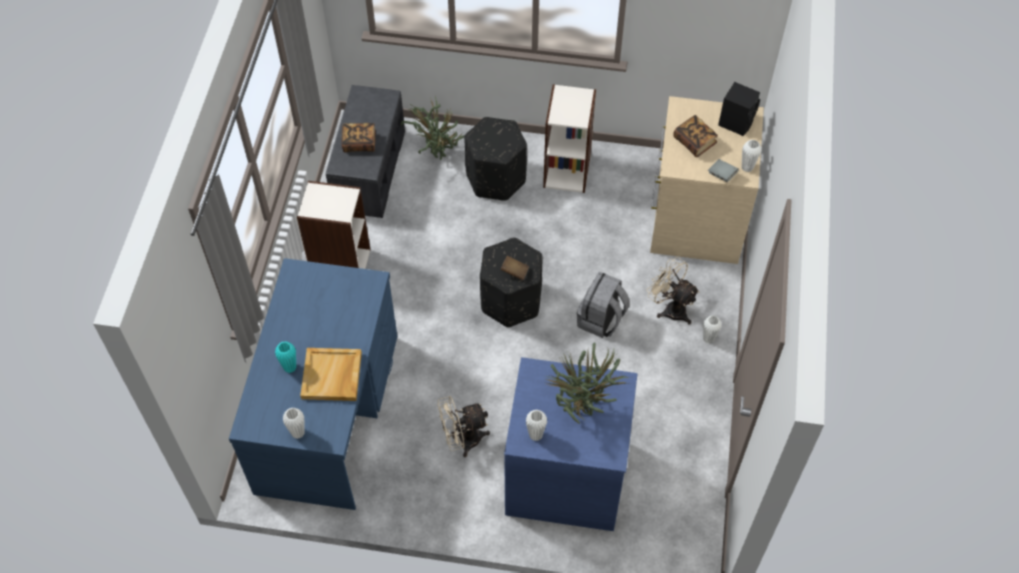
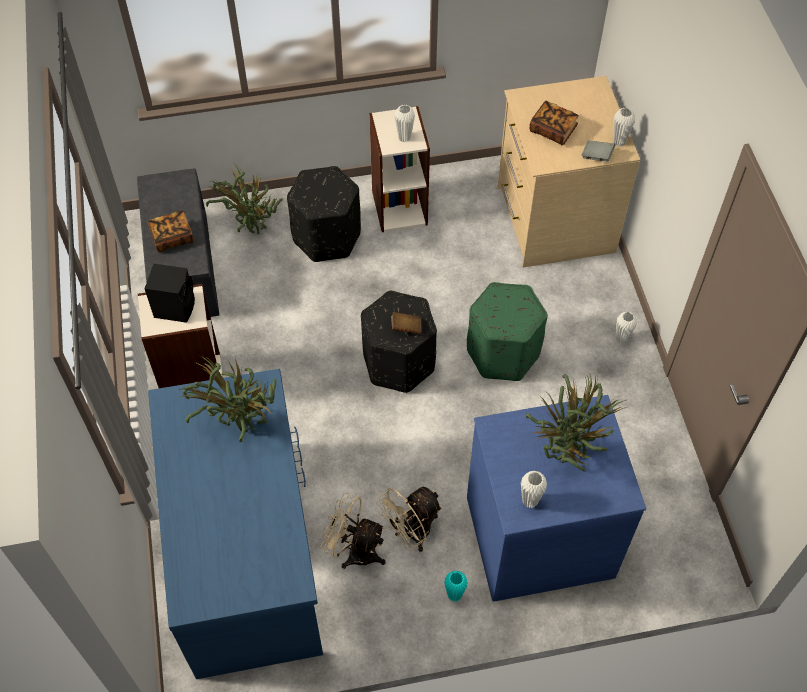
camera: 20 degrees left, 0 degrees up
(290, 367) = (209, 516): turquoise vase -> turquoise vase (454, 595)
(298, 433) = (251, 591): white vase -> white vase (404, 138)
(332, 376) = (264, 510): beige tray -> none
(341, 306) = (240, 425): none -> potted plant
(601, 320) = (503, 353): grey backpack -> green ottoman
(670, 308) = (569, 319): beige fan -> beige fan (355, 551)
(736, 122) = (586, 98): black speaker -> black speaker (175, 306)

